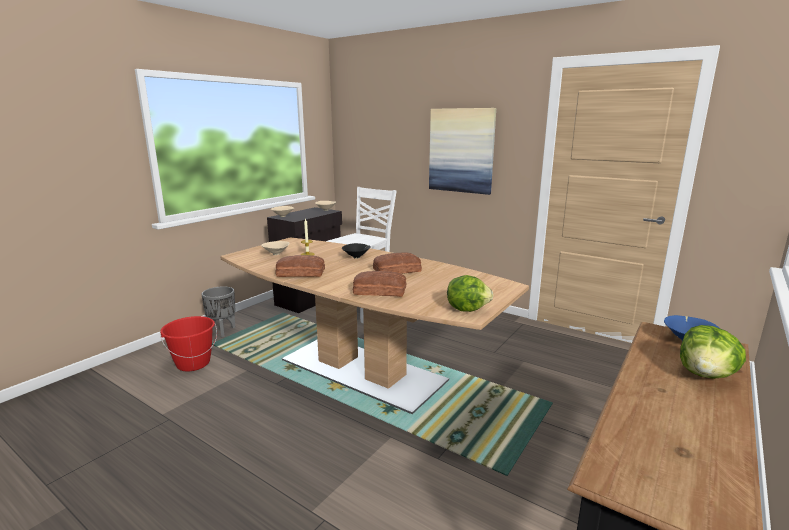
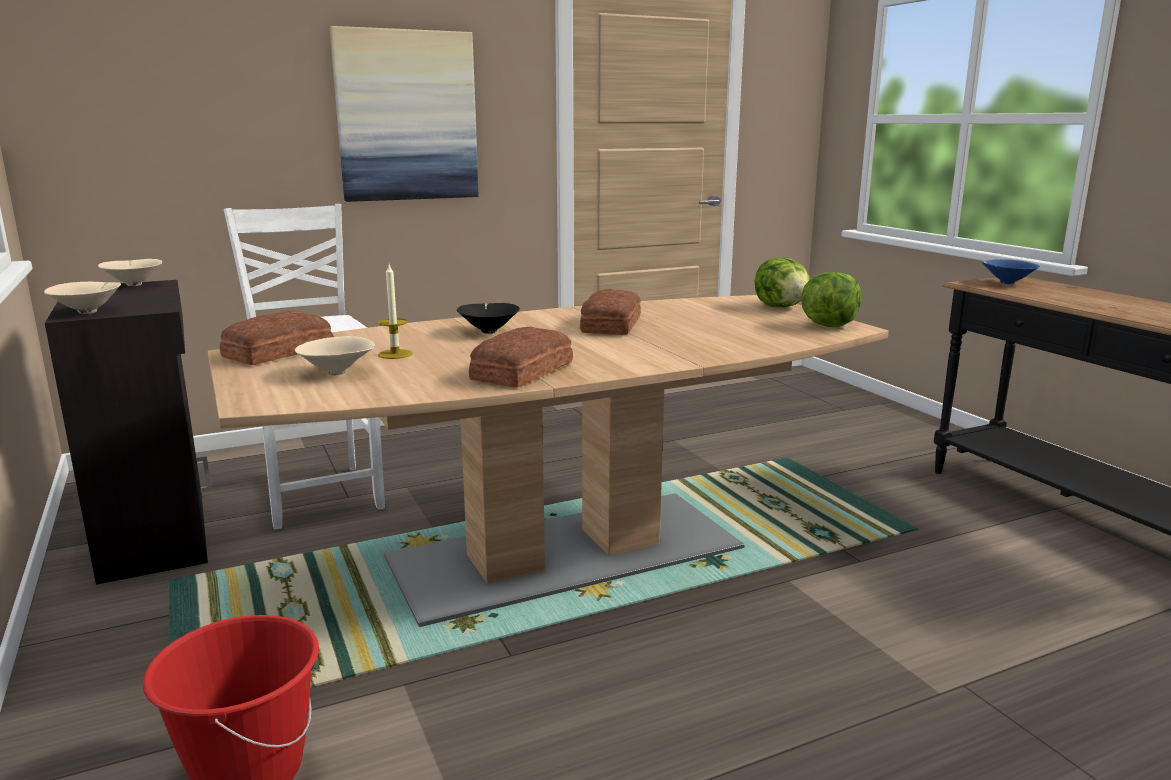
camera: 60 degrees left, 0 degrees up
(222, 331) = (116, 692): grey planter -> none
(379, 291) = (702, 345): bread -> bread (277, 352)
(705, 375) = (1083, 293): lettuce -> lettuce (782, 307)

